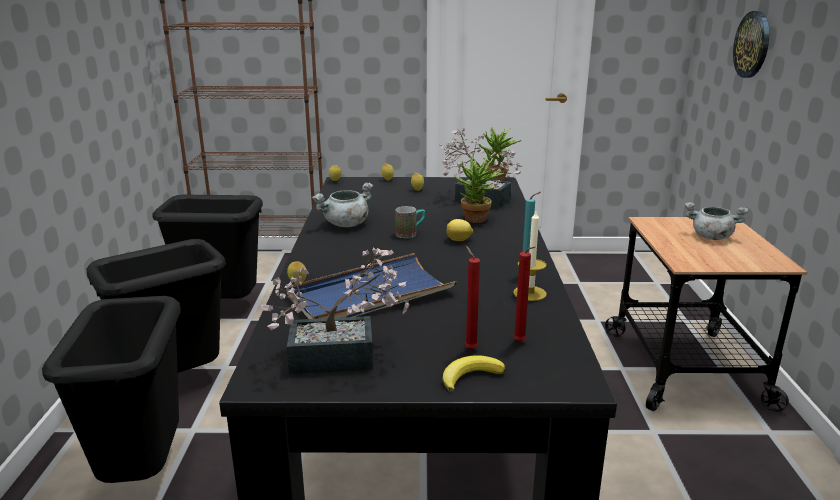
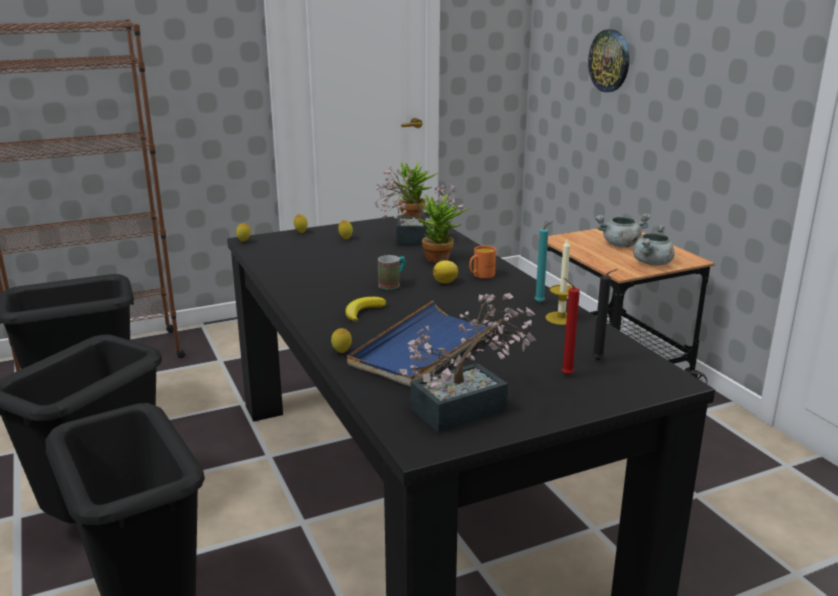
camera: 25 degrees left, 0 degrees up
(345, 224) = (315, 285): grey cooking pot -> grey cooking pot (652, 263)
(470, 376) = (591, 396): banana -> banana (363, 312)
(498, 240) = (481, 275): none -> orange mug
(521, 343) = (599, 360): red candle -> black candle

